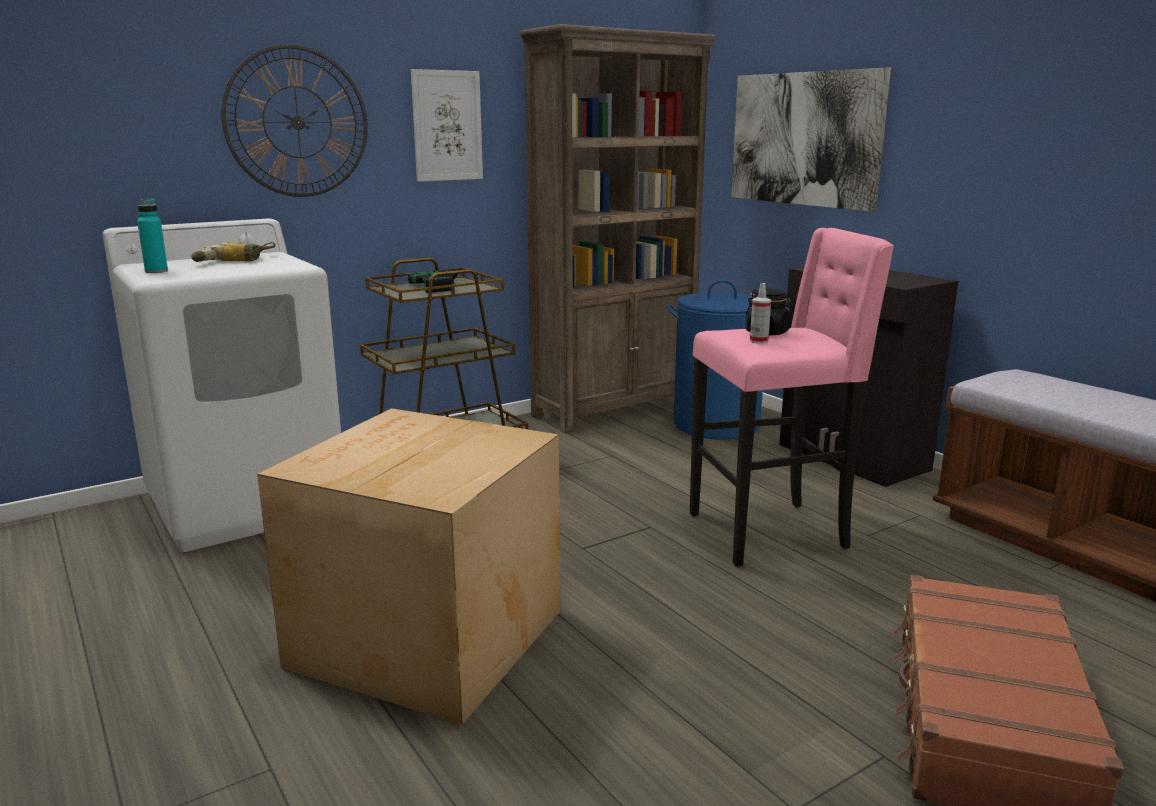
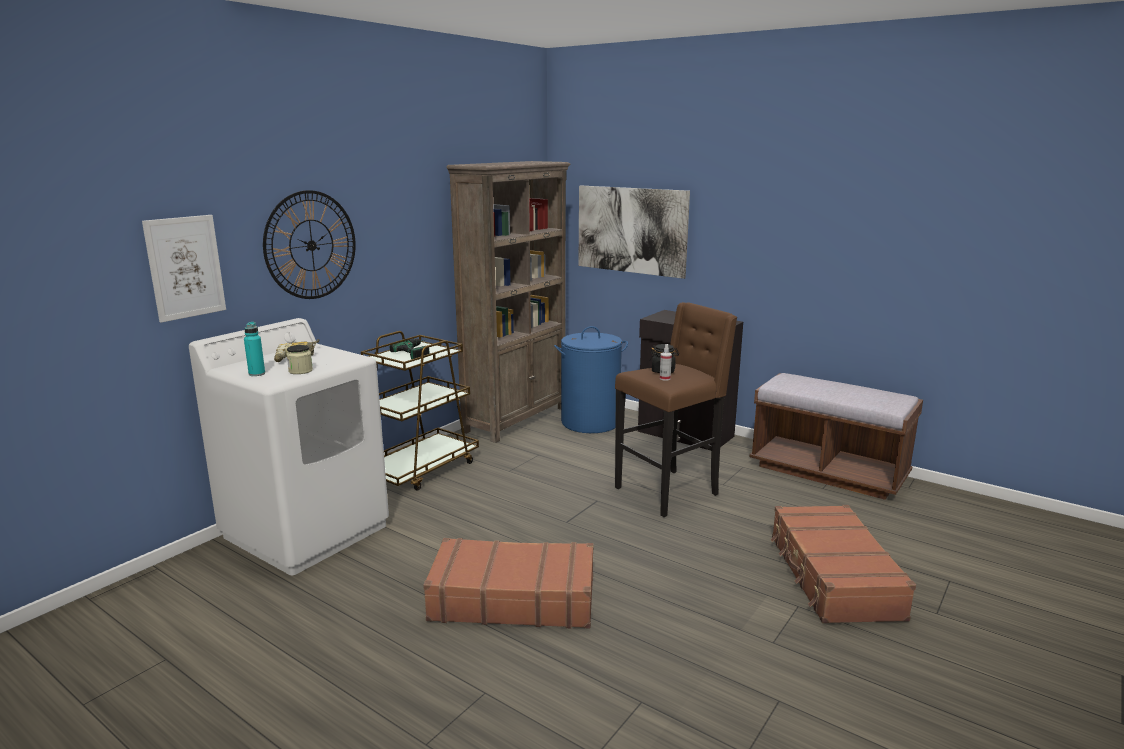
camera: 20 degrees left, 0 degrees up
(210, 272) = (300, 371): none -> jar
(423, 638) = (513, 598): cardboard box -> brown suitcase
(447, 126) = (403, 235): picture -> picture (185, 267)
(771, 532) = (669, 491): pink stool -> brown stool

